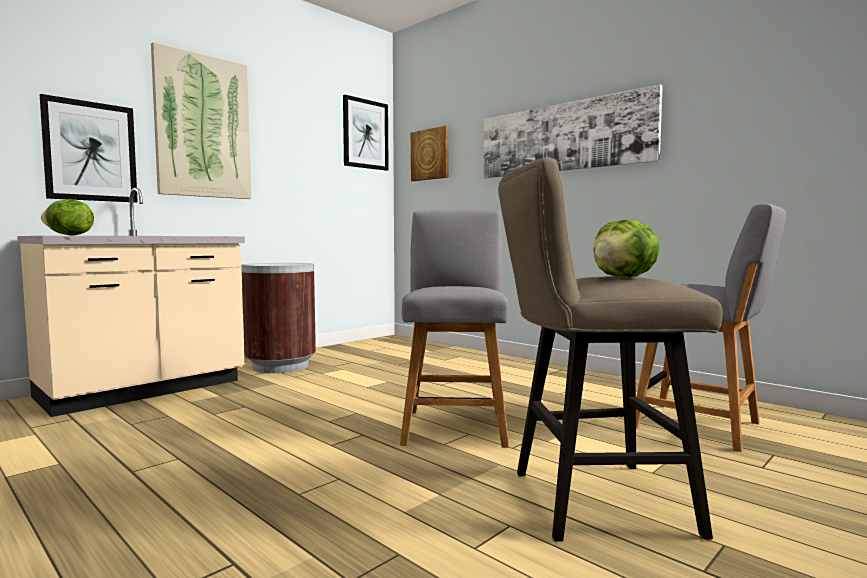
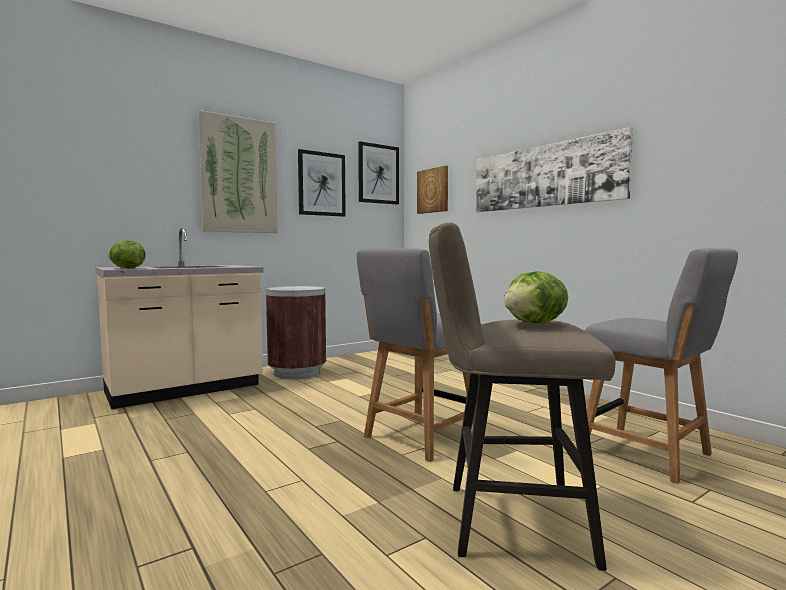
camera: 10 degrees right, 0 degrees up
(90, 151) = (150, 200): picture -> picture (321, 184)
(455, 425) = (418, 437): grey chair -> grey chair turned 150 degrees counterclockwise

